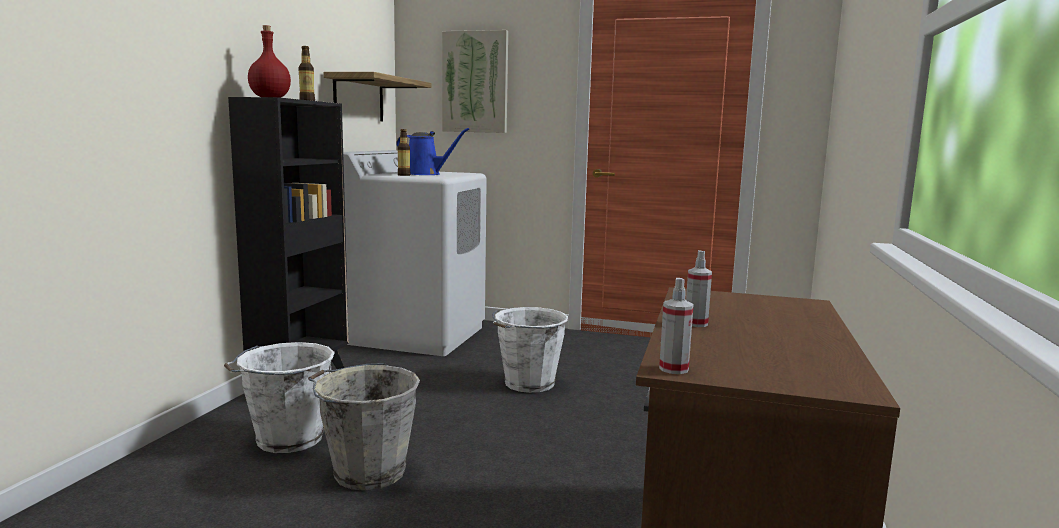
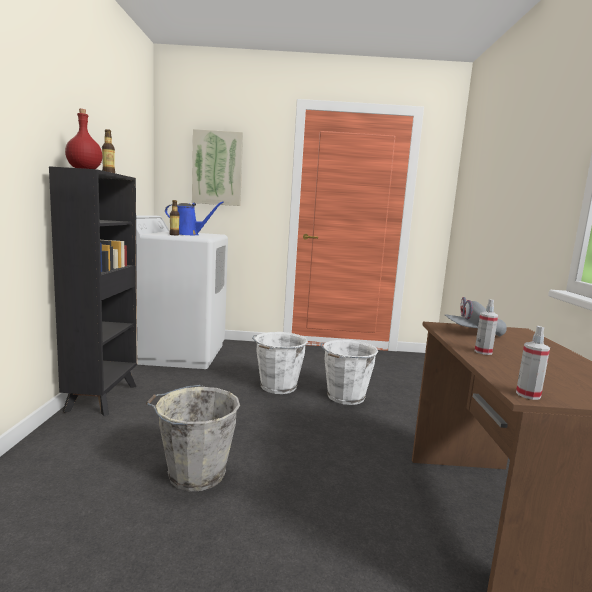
camera: 15 degrees left, 0 degrees up
(287, 439) = (113, 451): white bucket -> white bucket (345, 397)
(359, 99) = (133, 175): shelf -> none
(722, 302) = (473, 333): none -> grey cap

